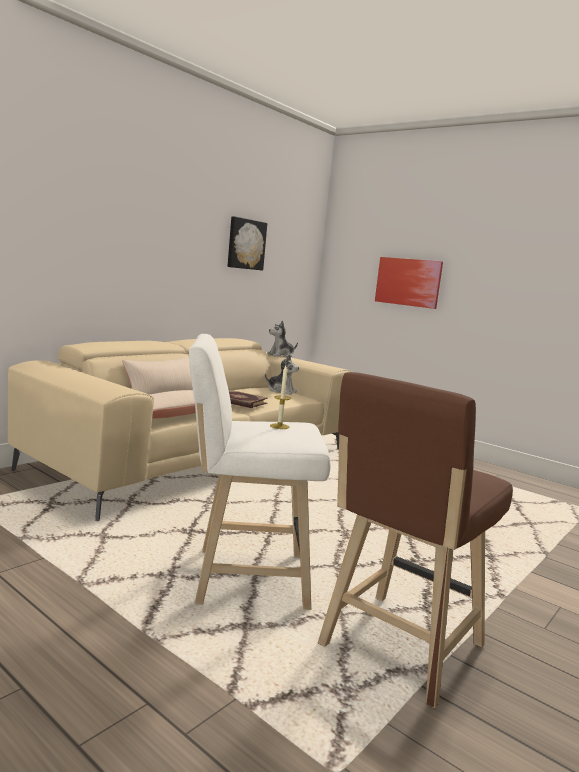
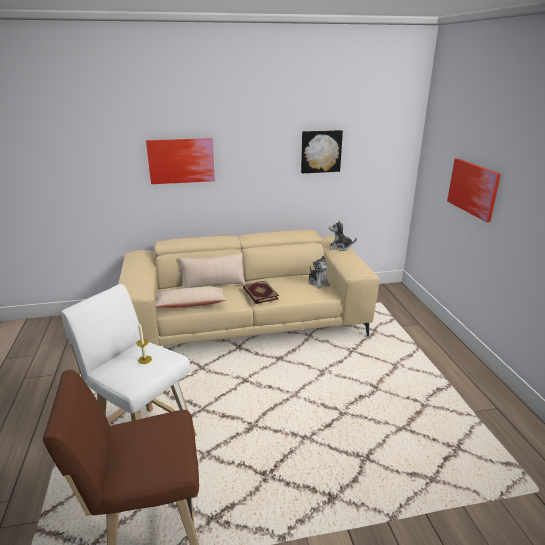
camera: 40 degrees right, 15 degrees up
(101, 228) = (181, 161): none -> picture

